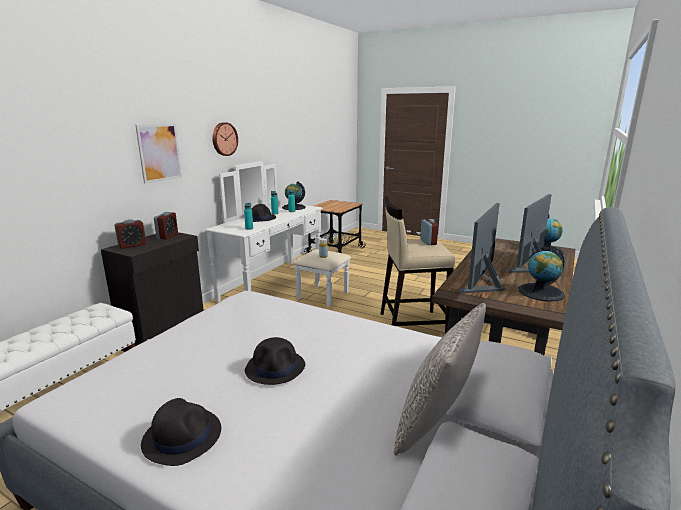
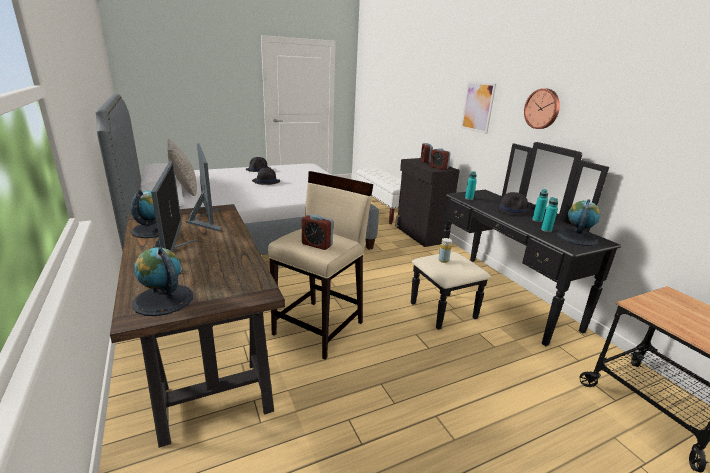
camera: 125 degrees right, 5 degrees up
(284, 286) = (490, 299): white dresser -> black dresser

